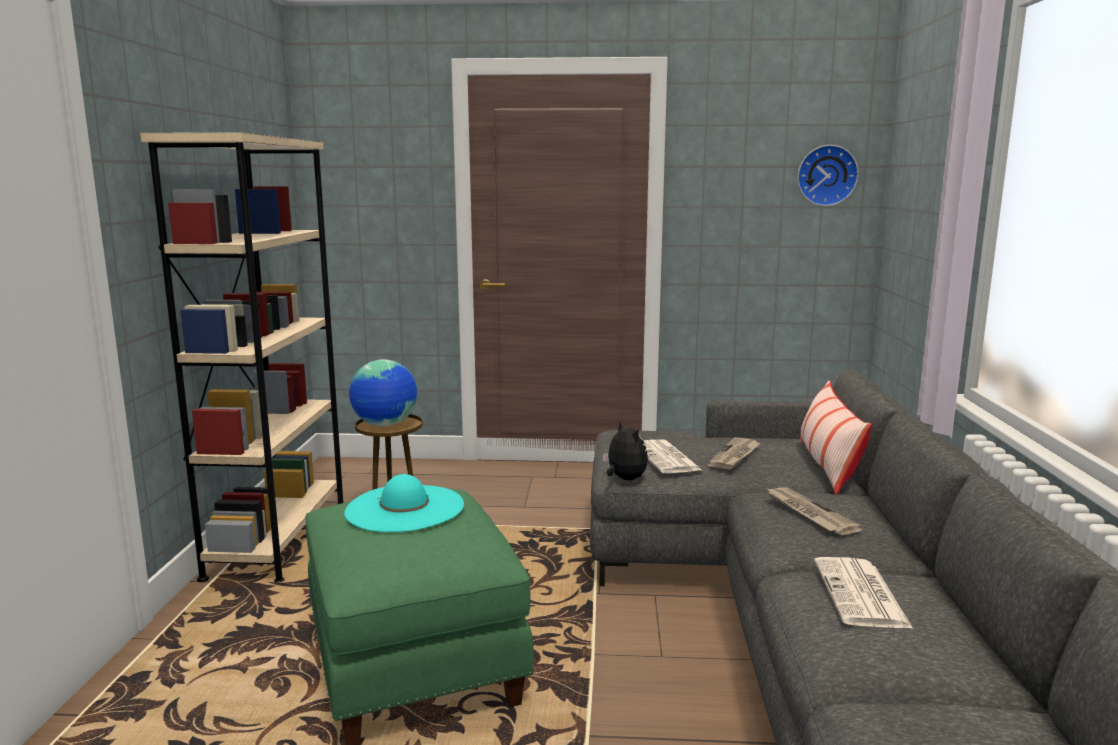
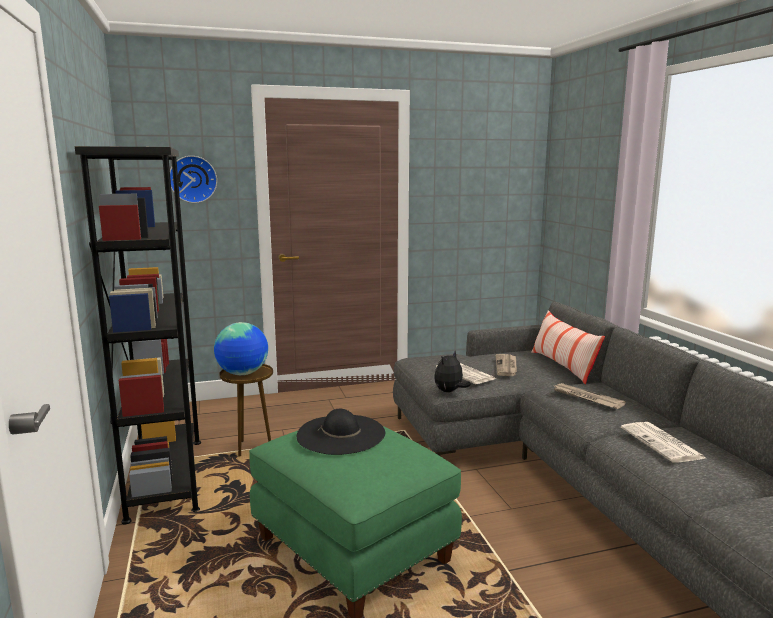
camera: 20 degrees left, 0 degrees up
(278, 539) = (166, 477): beige bookcase -> black bookcase
(405, 508) = (341, 434): turquoise hat -> black hat
(624, 479) = (449, 391): plush toy -> plush toy turned 90 degrees counterclockwise
(826, 175) = (511, 173): wall clock -> wall clock (193, 179)

